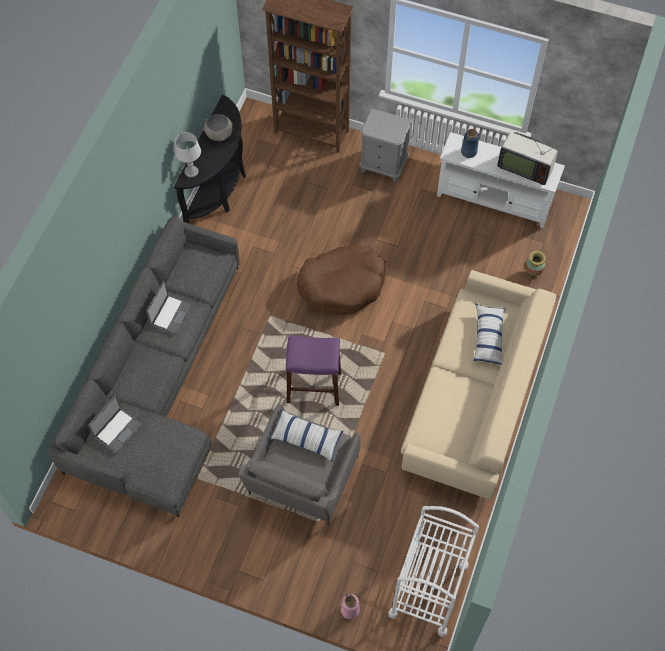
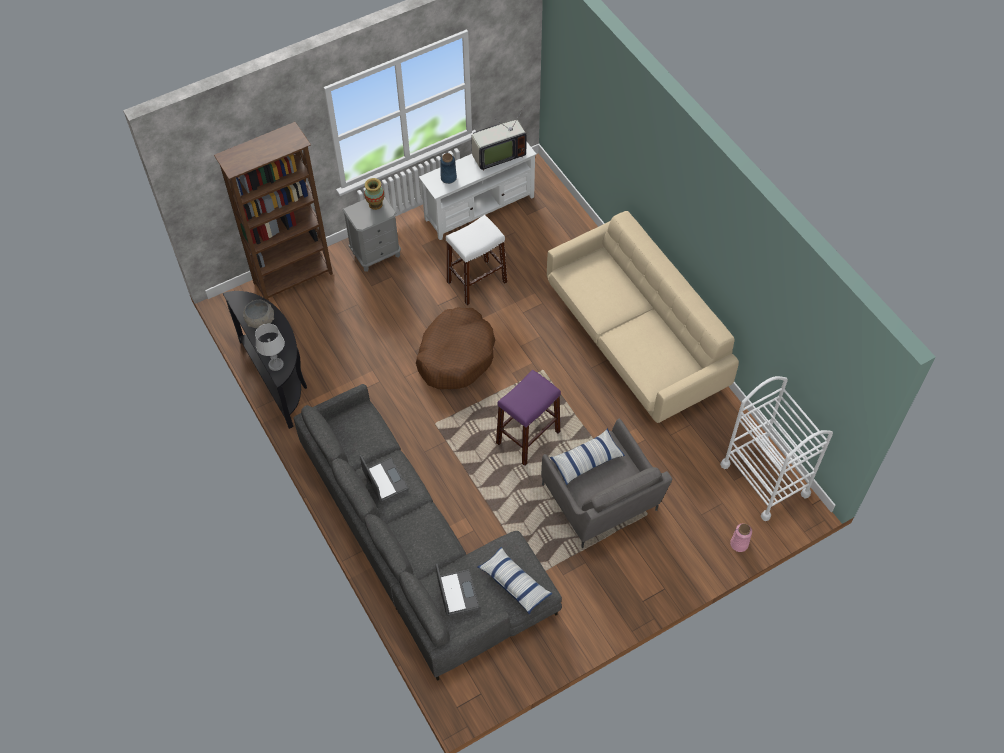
camera: 50 degrees left, 5 degrees down
(422, 249) = (477, 282): none -> white stool
(488, 337) = (610, 284): pillow -> pillow (514, 583)
(532, 273) = (565, 230): vase -> vase (375, 204)

